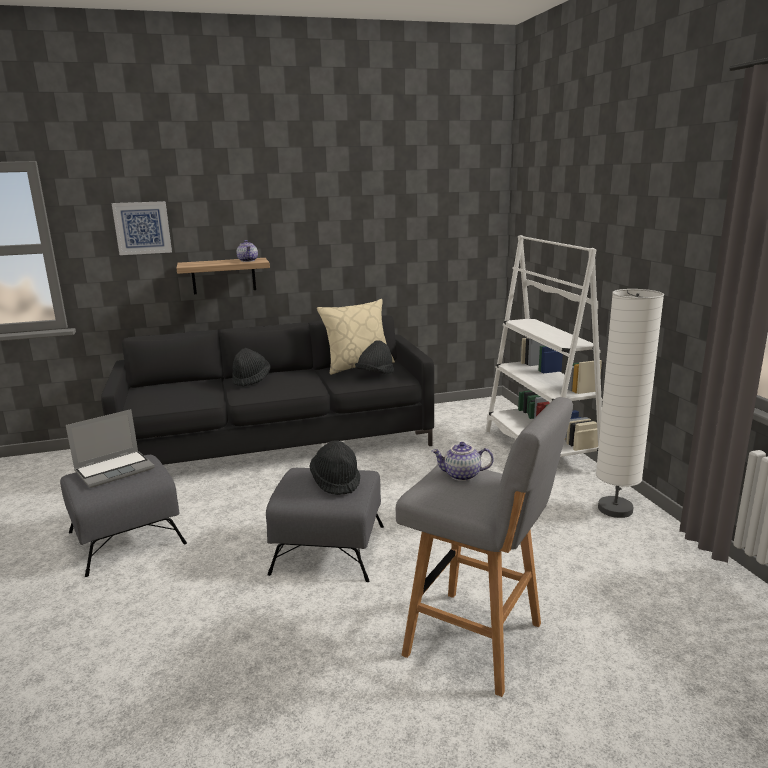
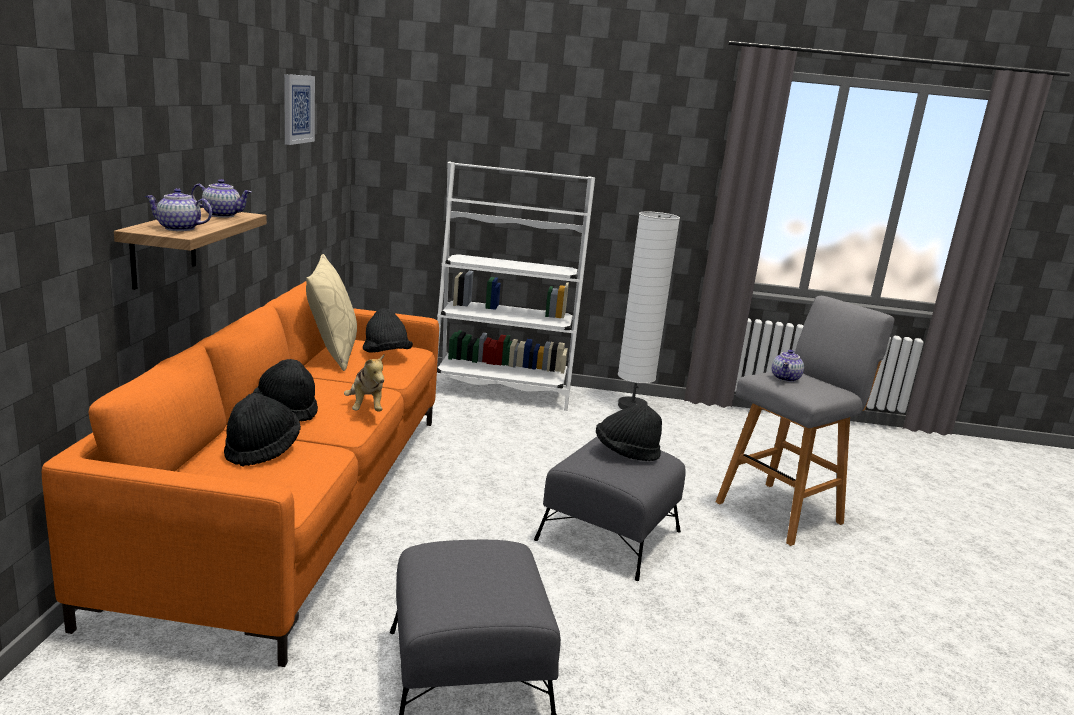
camera: 70 degrees left, 0 degrees up
(115, 469) = (465, 574): laptop -> none
(142, 228) = (69, 162): picture -> picture (297, 109)
(194, 389) = (262, 450): none -> black hat
(198, 263) = (178, 228): none -> teapot
(278, 392) = (366, 408): none -> plush toy
(279, 444) = (297, 501): black sofa -> orange sofa

